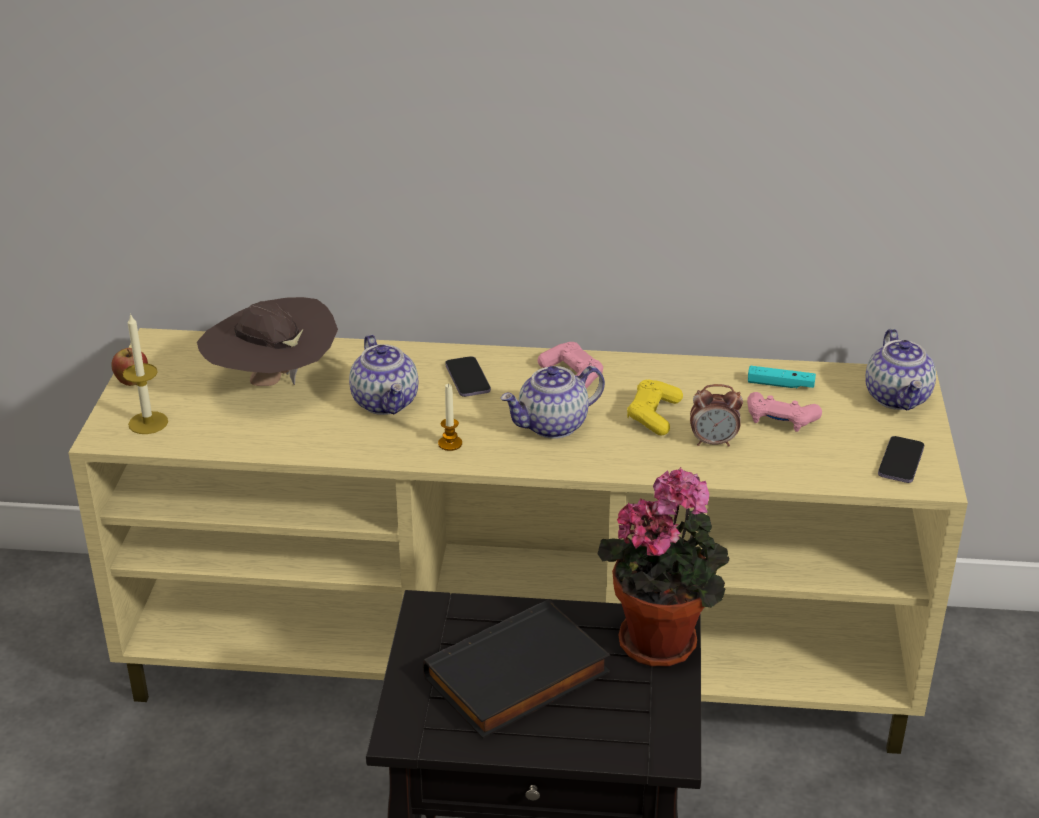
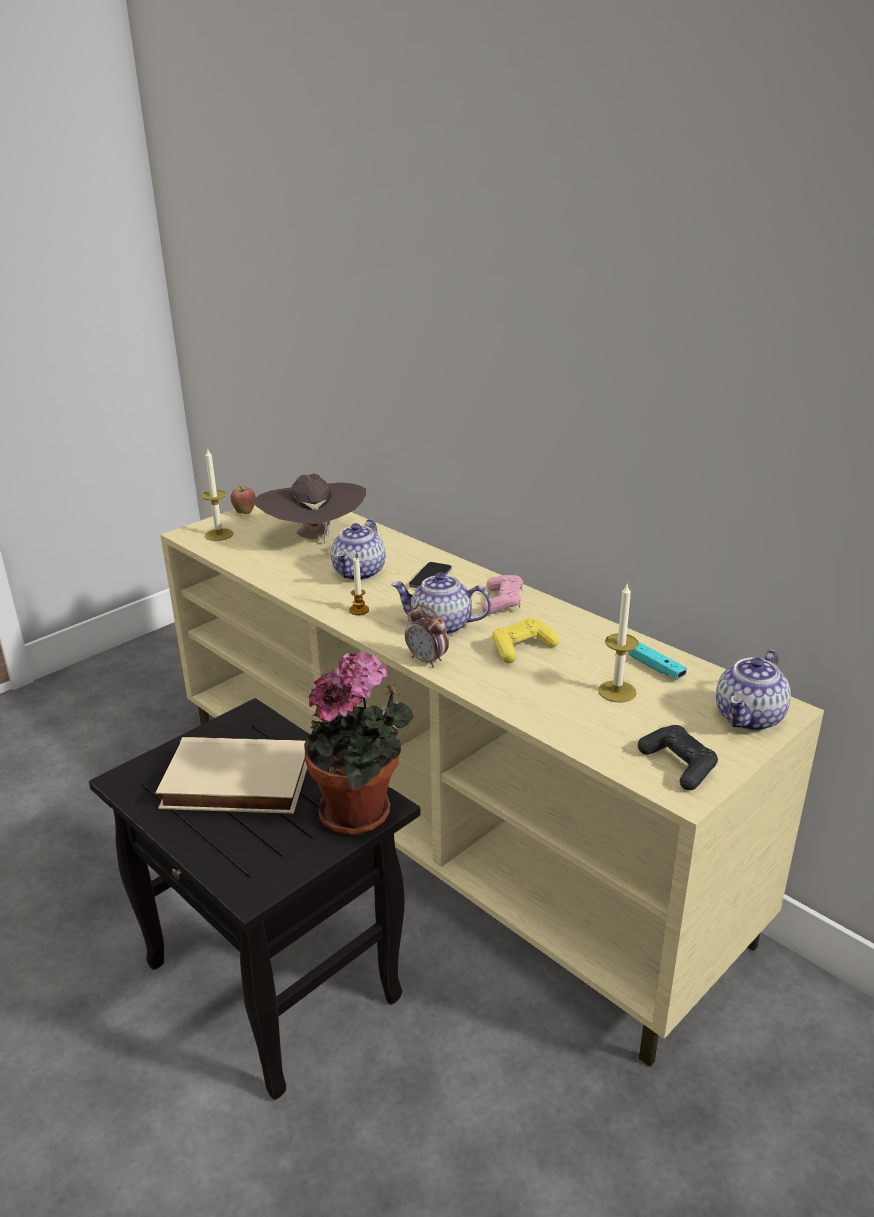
camera: 40 degrees right, 5 degrees down
(518, 678) = (235, 785): black book -> beige book
(713, 442) = (539, 684): alarm clock -> alarm clock (427, 660)
(780, 420) = (617, 691): pink game controller -> candle
(900, 462) = (678, 765): phone -> black game controller

